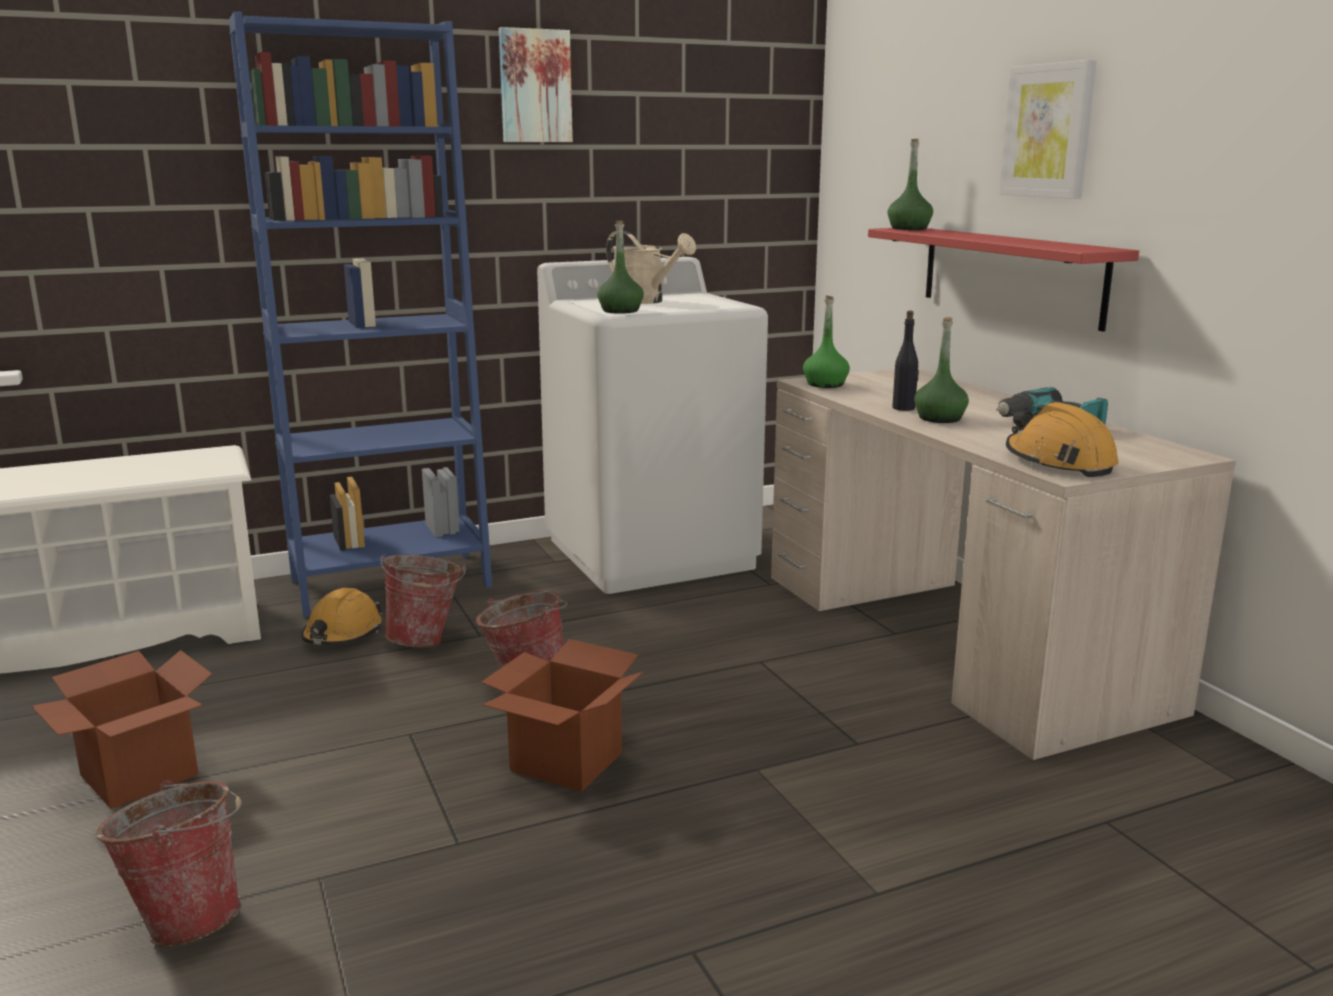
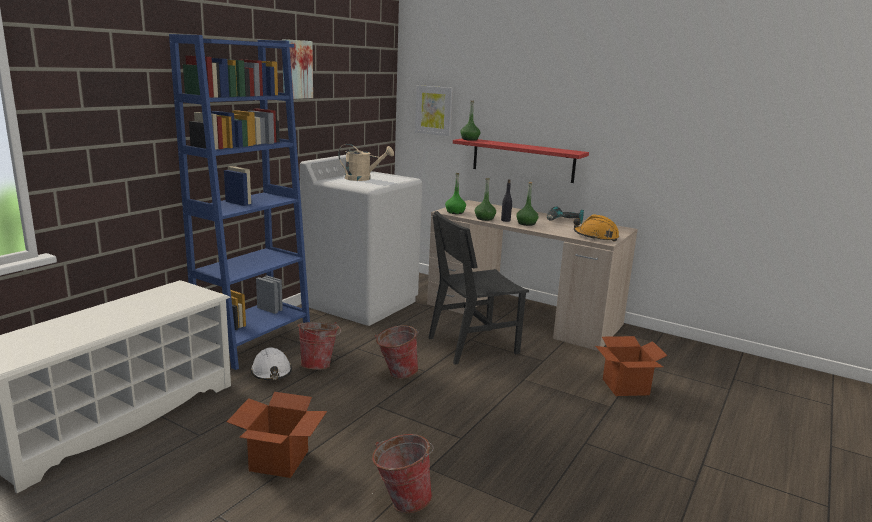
camera: 35 degrees left, 0 degrees up
(342, 634) = (271, 373): orange hard hat -> white hard hat
(567, 762) = (456, 397): cardboard box -> cardboard box (625, 387)
(620, 311) = (368, 185): green bottle -> green bottle (484, 218)
(748, 674) = (473, 345): none -> black chair
(1048, 131) = (541, 102): picture -> picture (434, 110)

